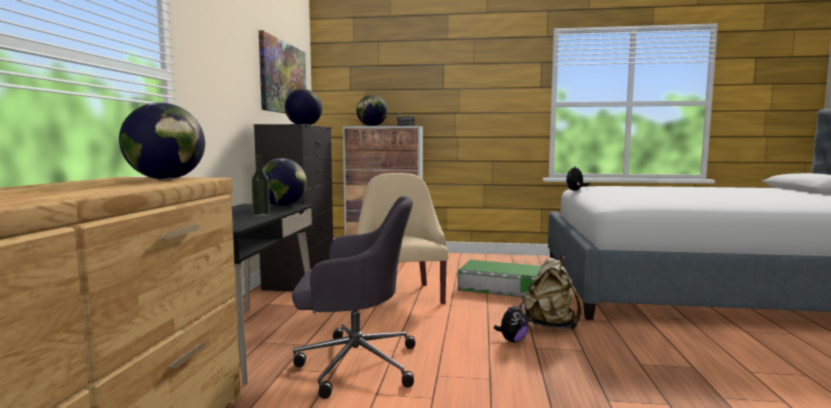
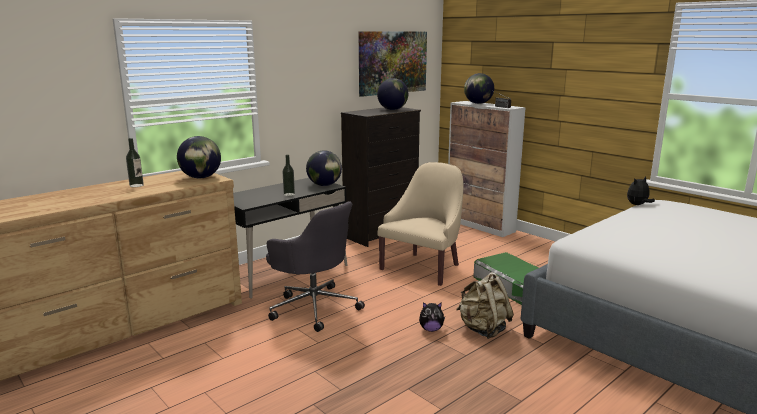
camera: 40 degrees right, 10 degrees up
(53, 189) = (136, 185): none -> bottle

